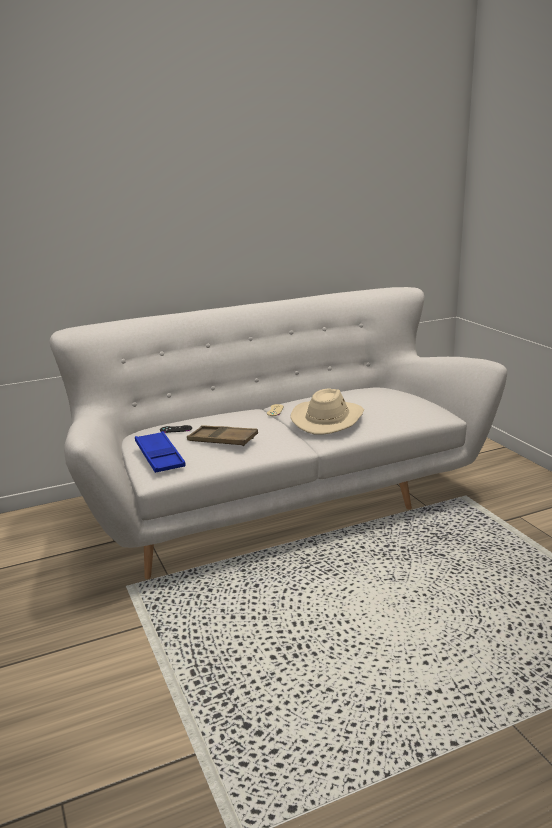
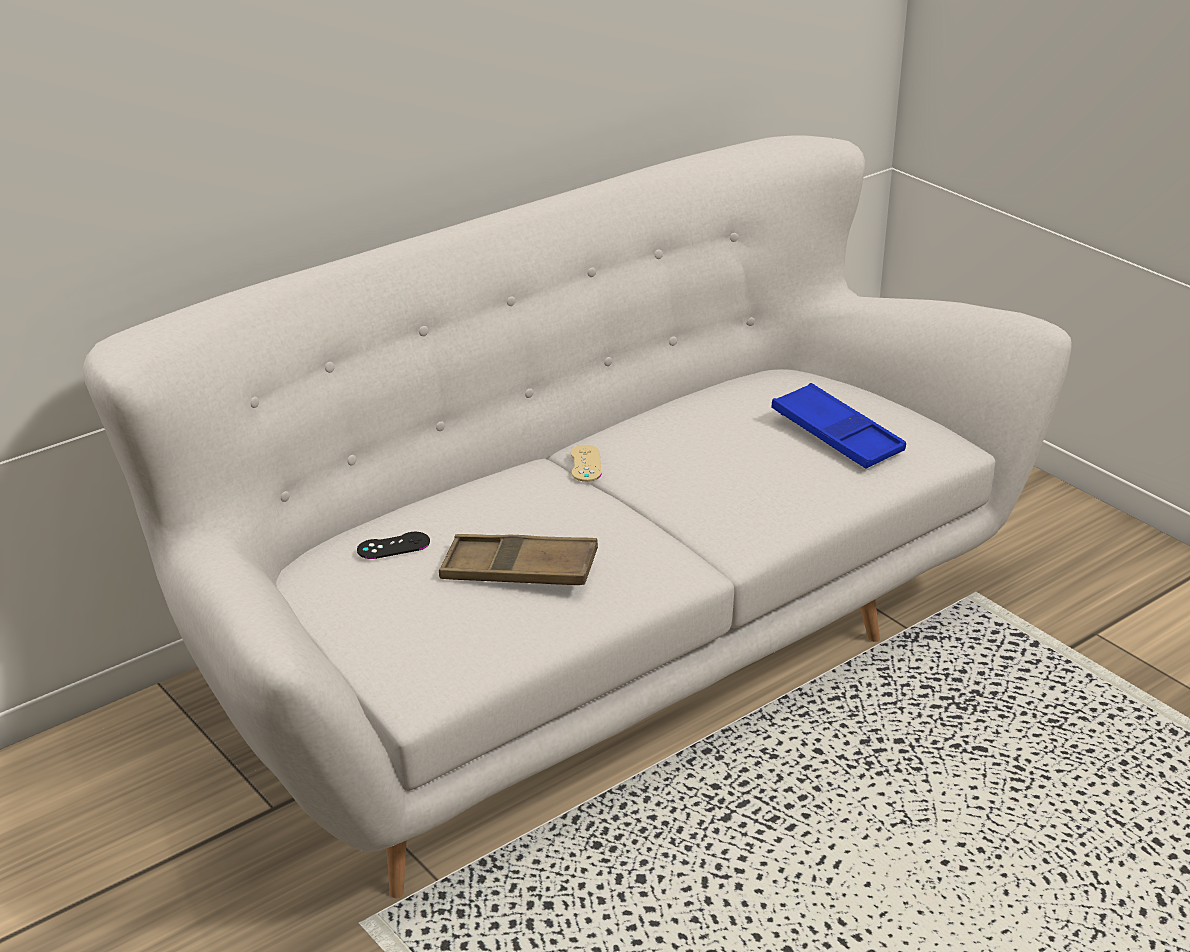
camera: 15 degrees left, 10 degrees up
(160, 457) = (404, 635): blue tray -> blue tray (836, 435)
(328, 419) = (718, 484): beige hat -> none

